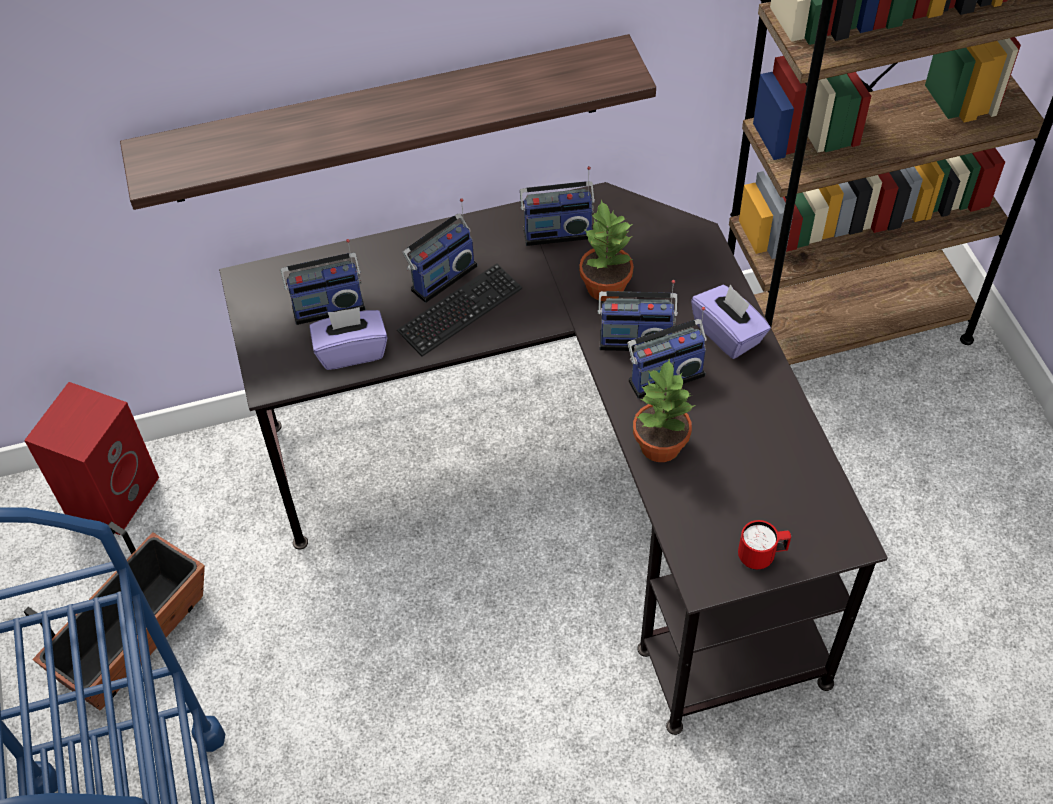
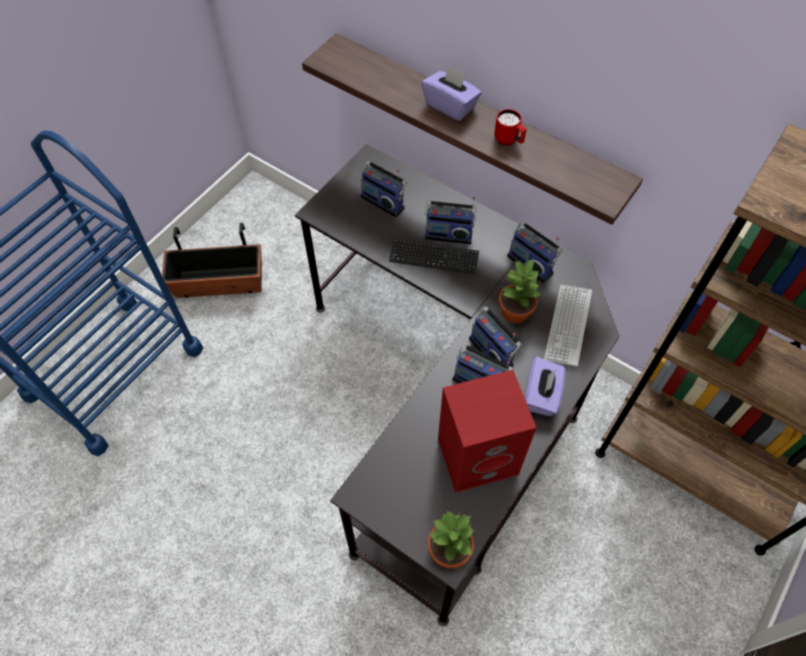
camera: 50 degrees right, 5 degrees up
(112, 493) = (284, 217): red speaker -> red speaker (479, 454)
(351, 351) = (365, 230): purple tissue box -> purple tissue box (450, 106)
(659, 444) = (430, 411): potted plant -> potted plant (450, 549)
(665, 254) = (568, 325): none -> keyboard
(761, 556) = (397, 515): red mug -> red mug (509, 141)

